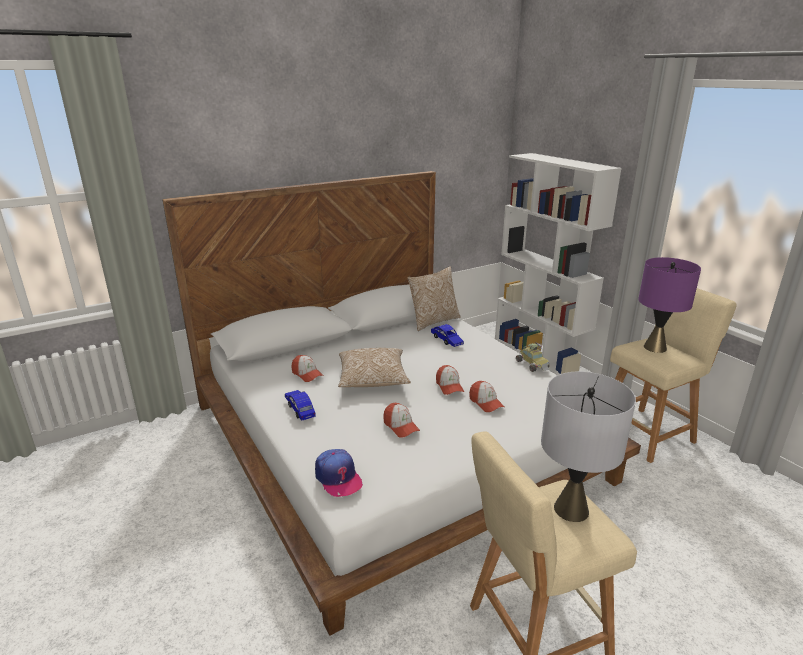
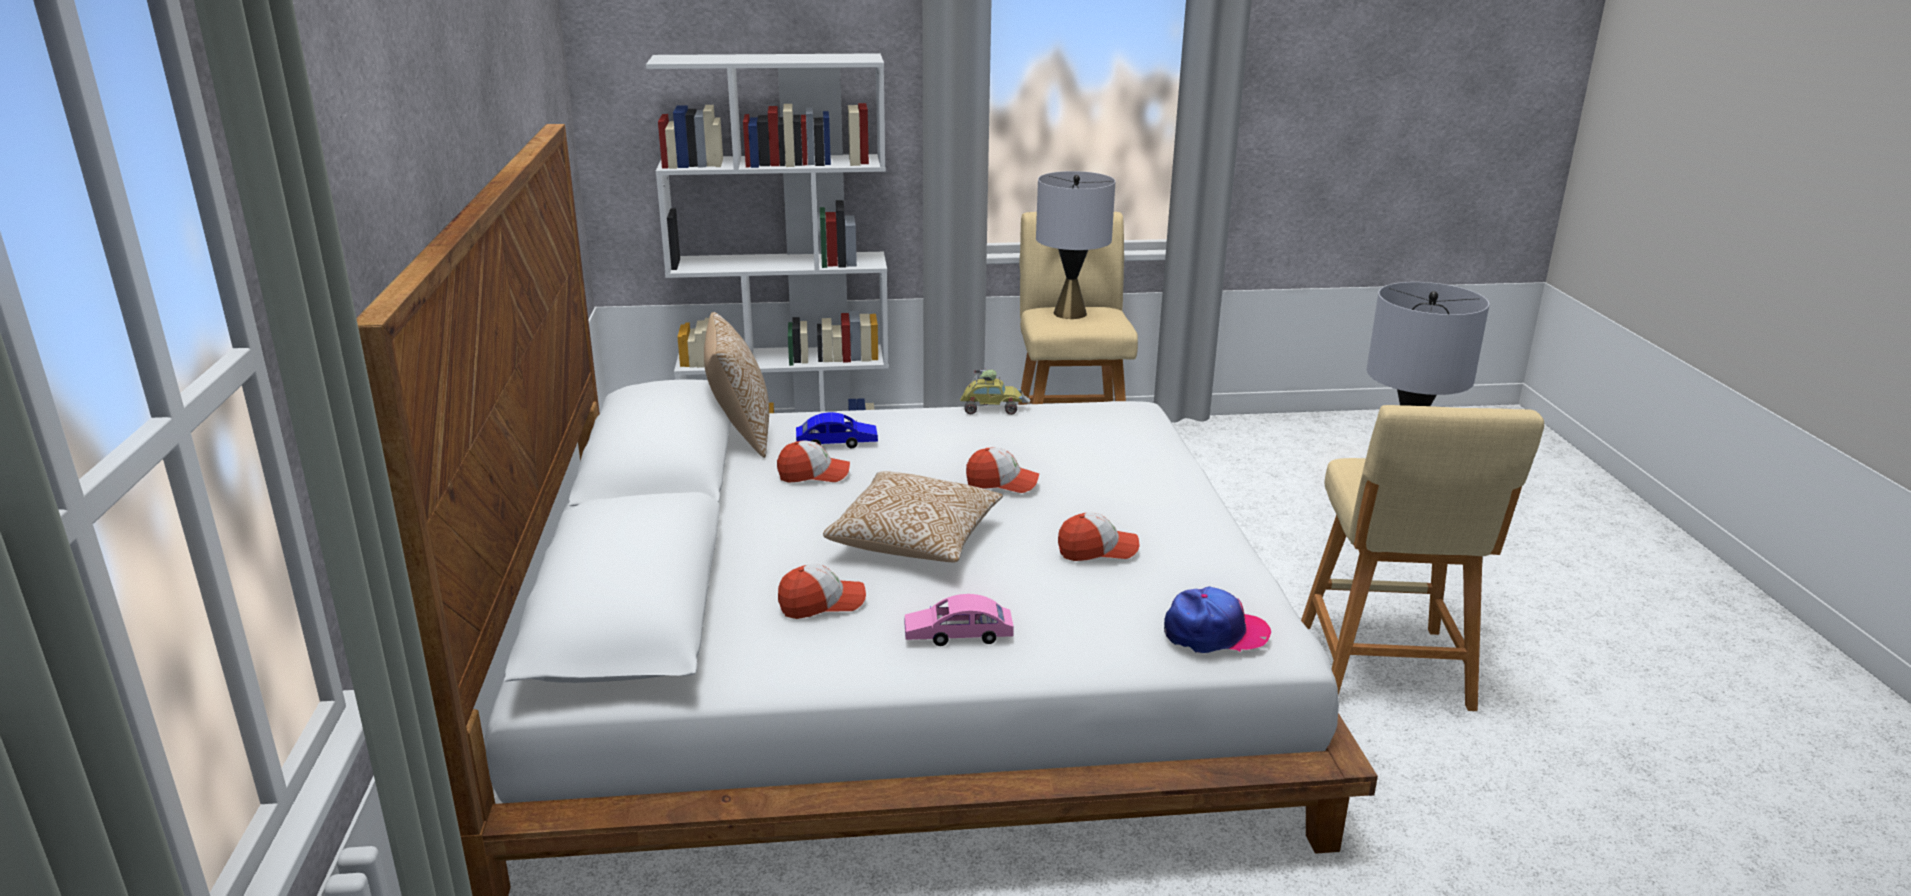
camera: 65 degrees left, 0 degrees up
(300, 409) = (958, 635): blue toy car -> pink toy car
(486, 403) = (1074, 470): cap -> cap (814, 474)
(654, 347) = (1069, 313): purple table lamp -> grey table lamp

